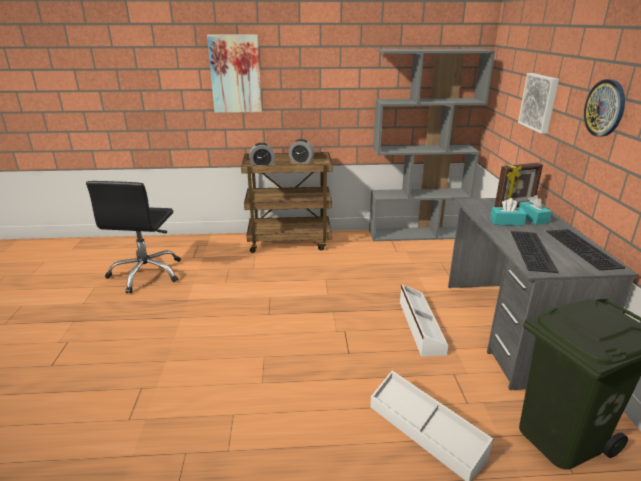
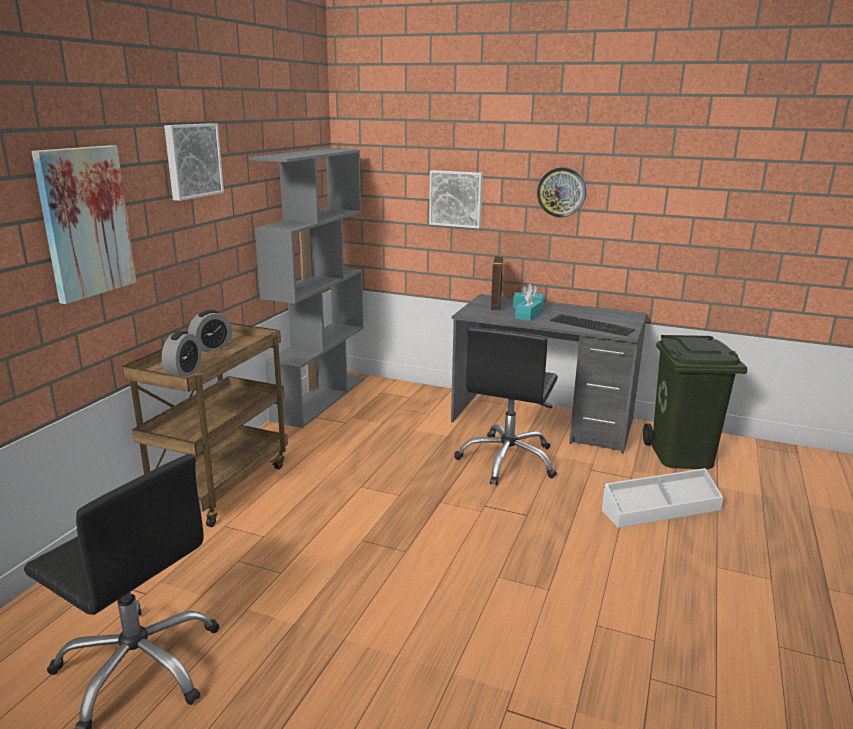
camera: 65 degrees left, 5 degrees down
(322, 47) = (192, 160): none -> picture
(420, 326) = (508, 460): white storage box -> black office chair
(584, 248) = (598, 312): keyboard -> none

